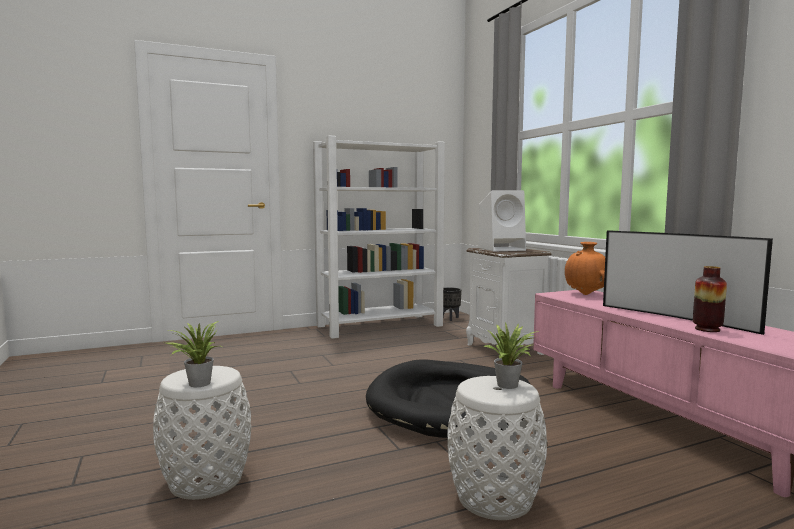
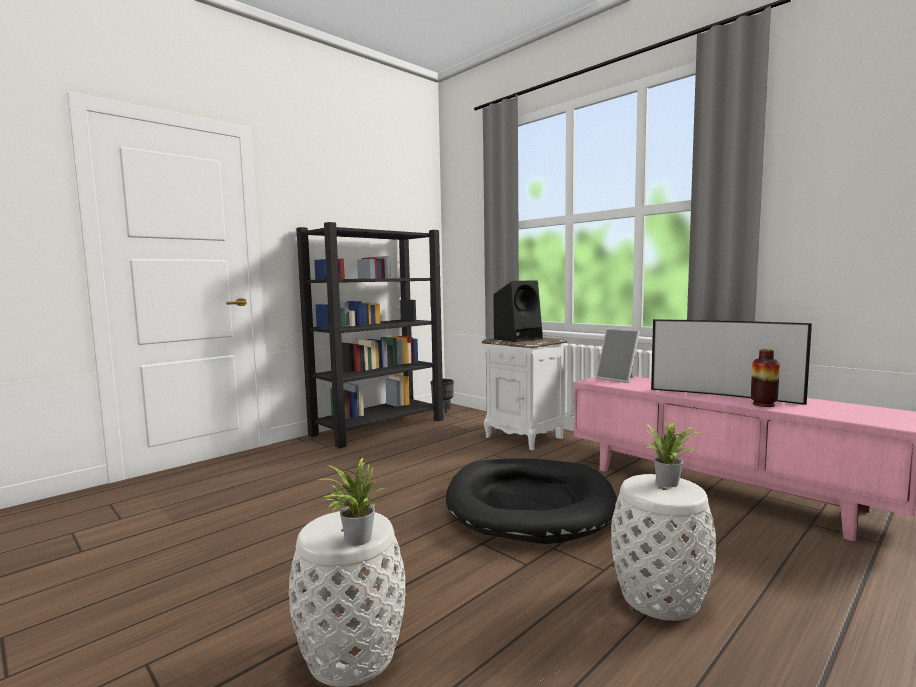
camera: 20 degrees left, 0 degrees up
(379, 326) = (378, 427): white bookcase -> black bookcase
(502, 249) = (518, 339): white speaker -> black speaker
(586, 294) = (618, 379): orange vase -> picture frame

